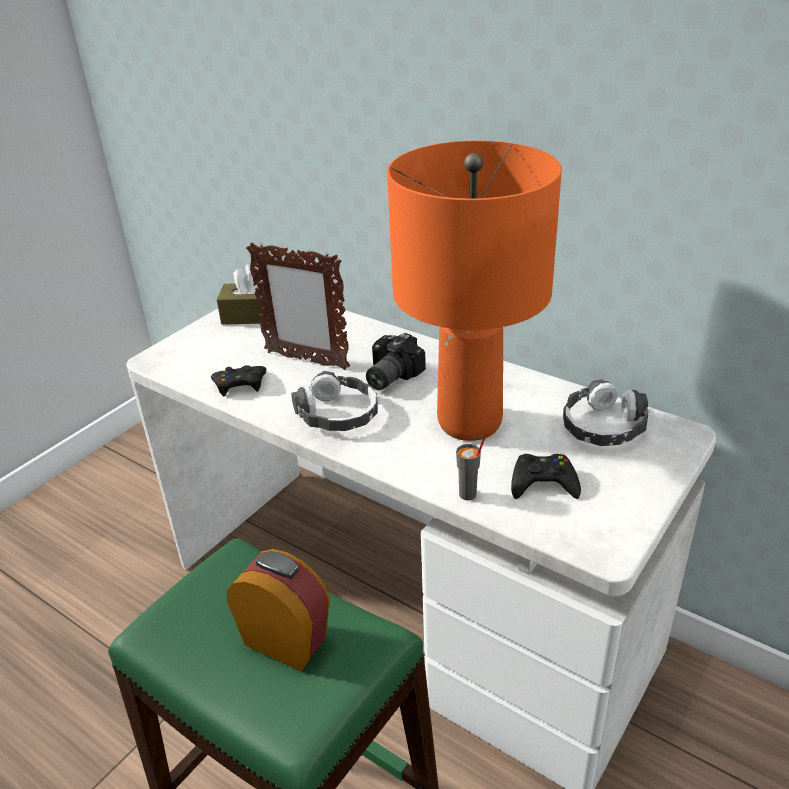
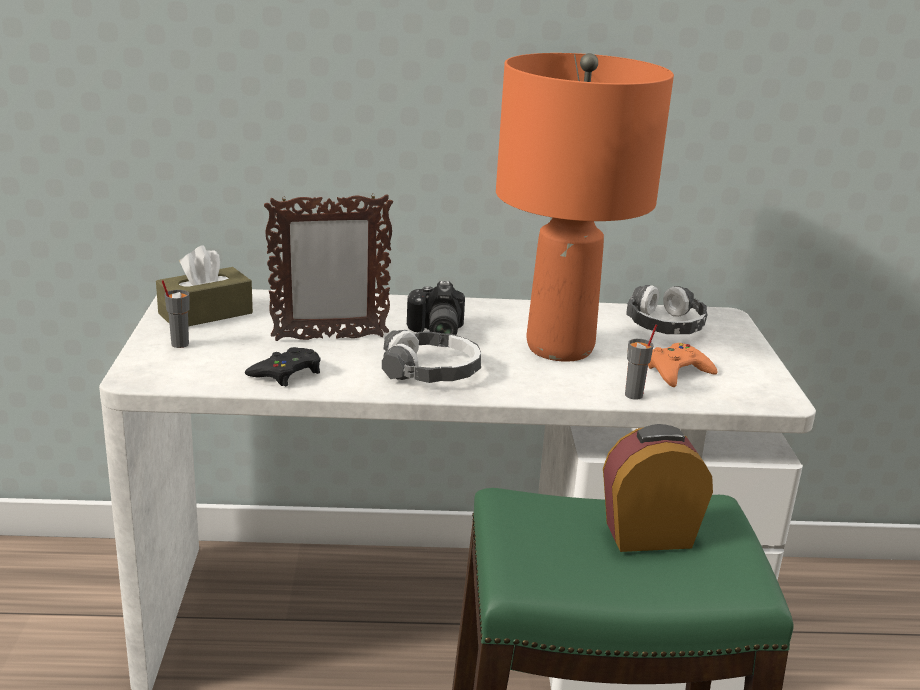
camera: 40 degrees left, 10 degrees down
(208, 338) = (179, 344): none -> grey cup
(543, 483) = (677, 371): black game controller -> orange game controller

